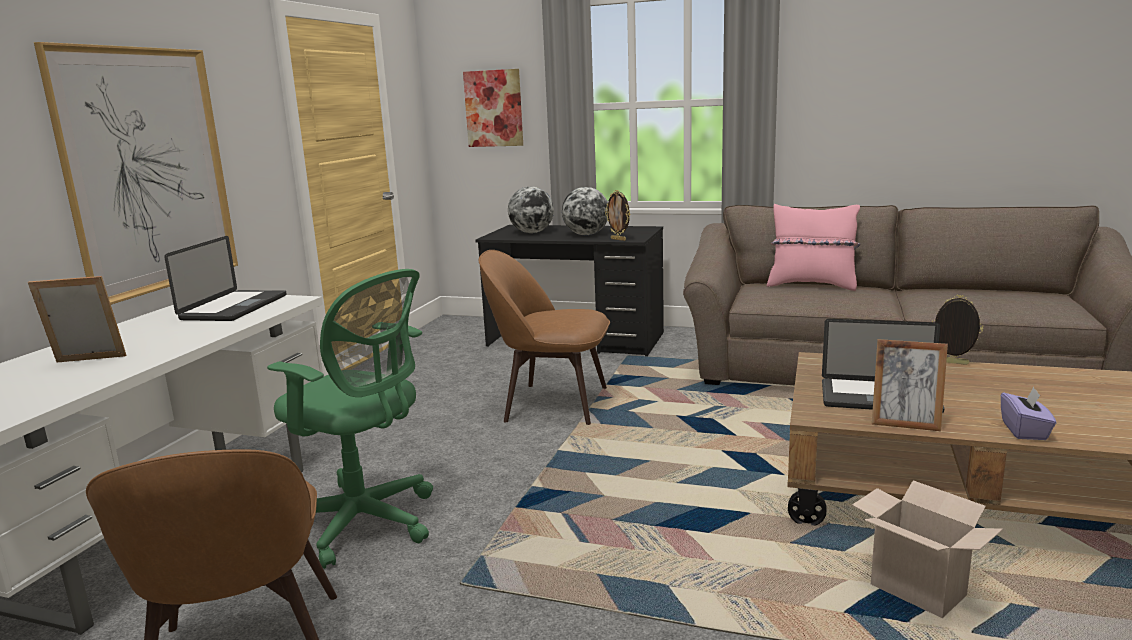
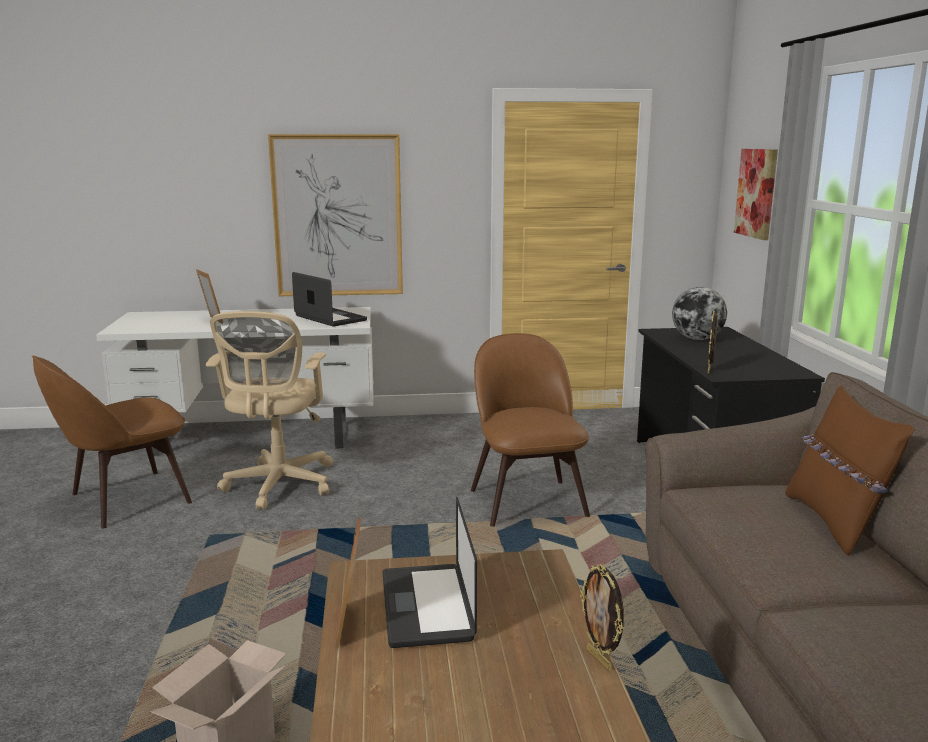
camera: 65 degrees right, 0 degrees up
(234, 307) = (330, 318): laptop -> laptop turned 120 degrees counterclockwise
(365, 523) = (278, 486): green office chair -> beige office chair
(586, 234) = (717, 357): globe -> none
(812, 285) = (835, 522): pink pillow -> brown pillow
(953, 363) = (600, 659): picture frame -> picture frame turned 150 degrees clockwise
(1025, 431) = (357, 710): purple tissue box -> none

